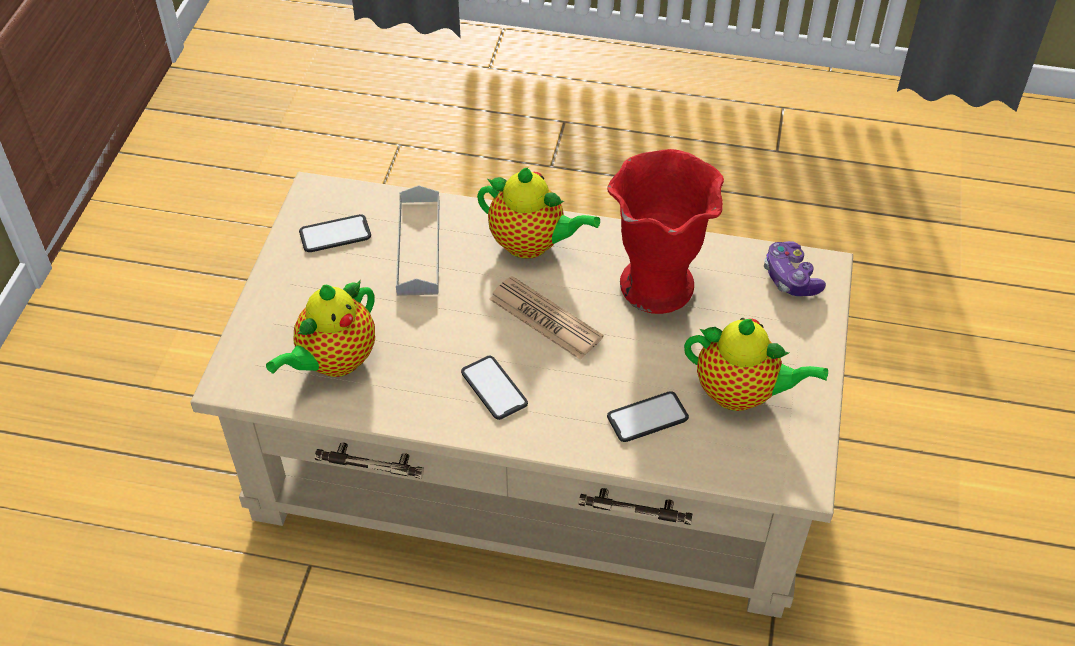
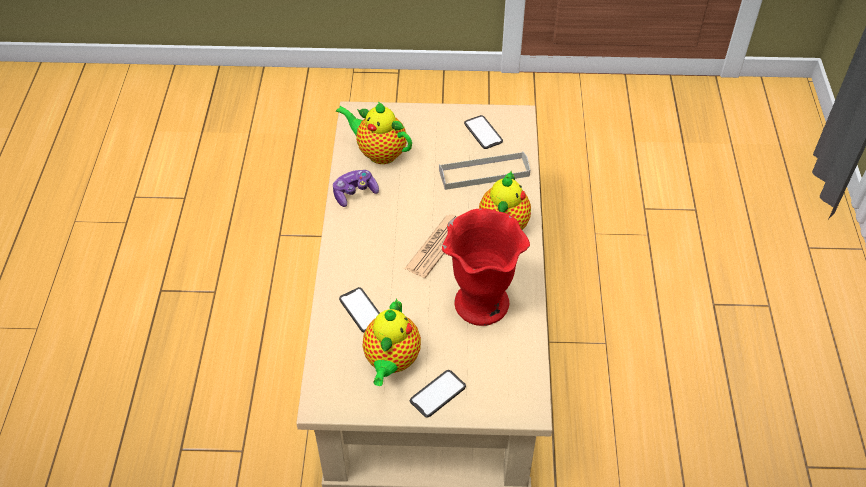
camera: 80 degrees right, 0 degrees up
(494, 388) = (372, 229): phone -> phone (438, 394)
(790, 278) = (511, 387): game controller -> game controller (354, 193)

